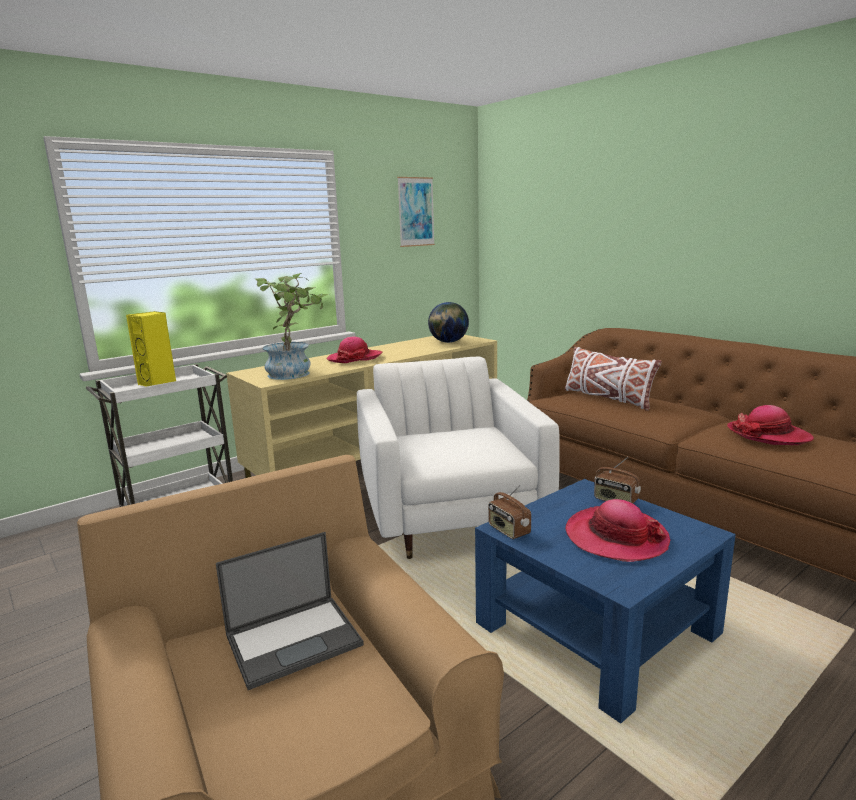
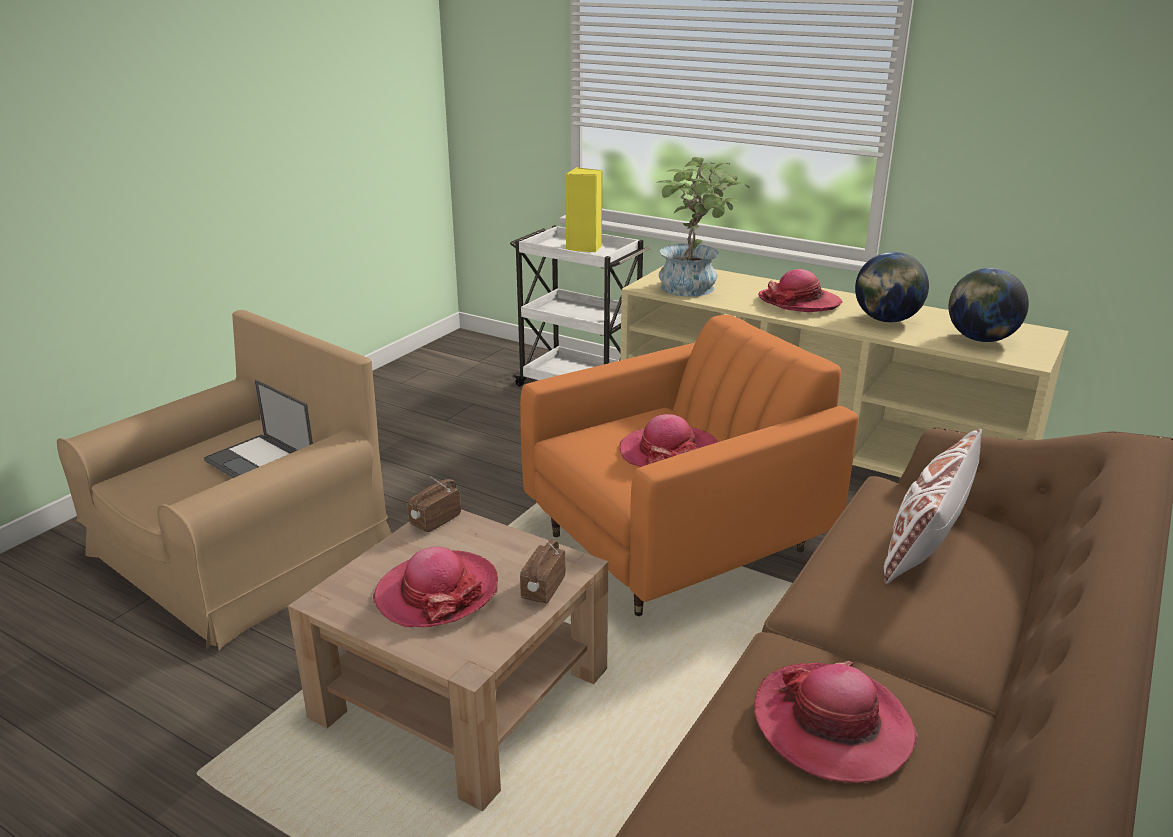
camera: 70 degrees right, 10 degrees up
(404, 350) = (886, 320): none -> globe
(416, 212) = (1078, 88): picture -> none
(449, 515) = (677, 543): white armchair -> orange armchair
(464, 440) = (668, 452): none -> hat
(596, 629) = (462, 694): blue coffee table -> brown coffee table

